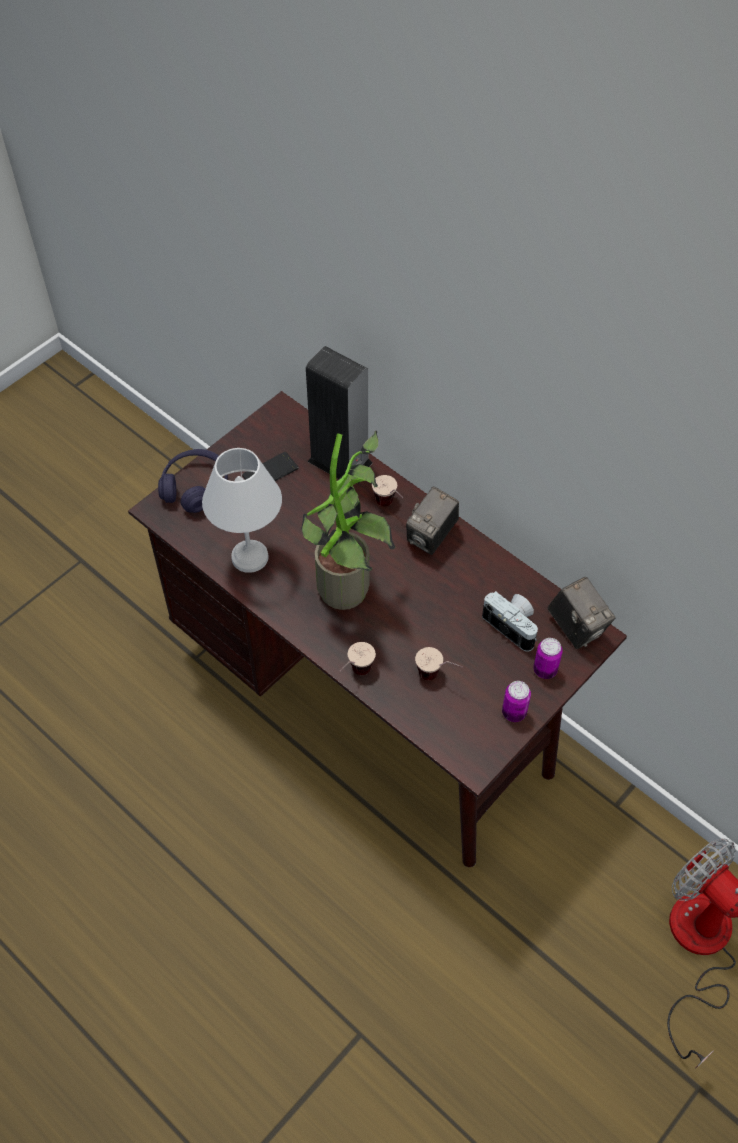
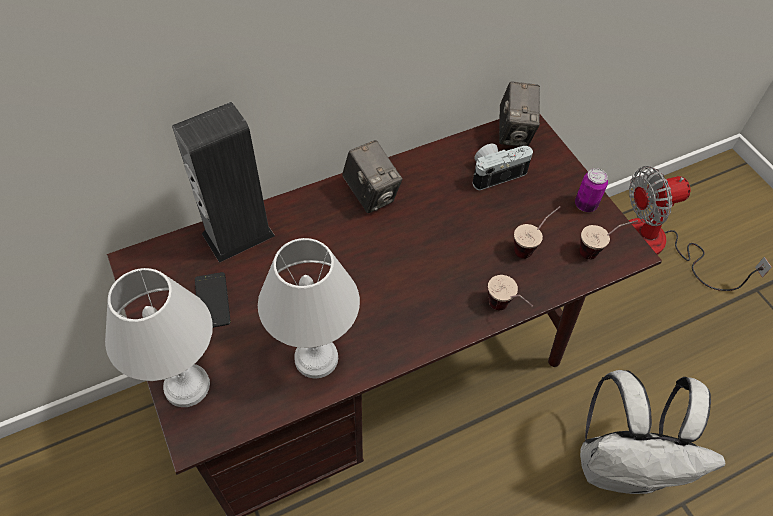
camera: 70 degrees left, 0 degrees up
(195, 487) = (187, 383): purple headphones -> white table lamp
(350, 594) = (407, 282): potted plant -> none
(376, 959) = (620, 466): none -> white backpack
(389, 507) = (319, 214): cup -> cup (599, 251)
(545, 670) = (549, 168): can -> none
(577, 627) = (514, 133): camera -> camera turned 105 degrees clockwise

